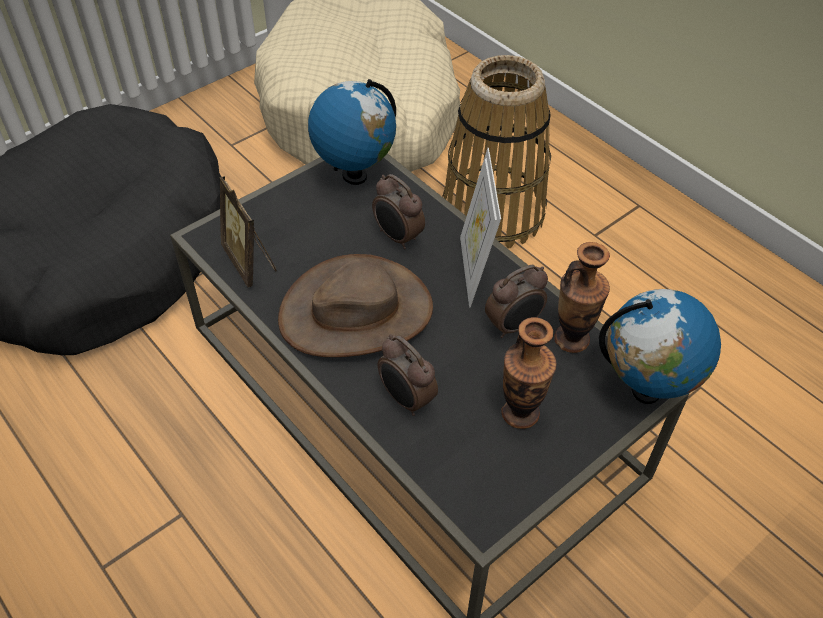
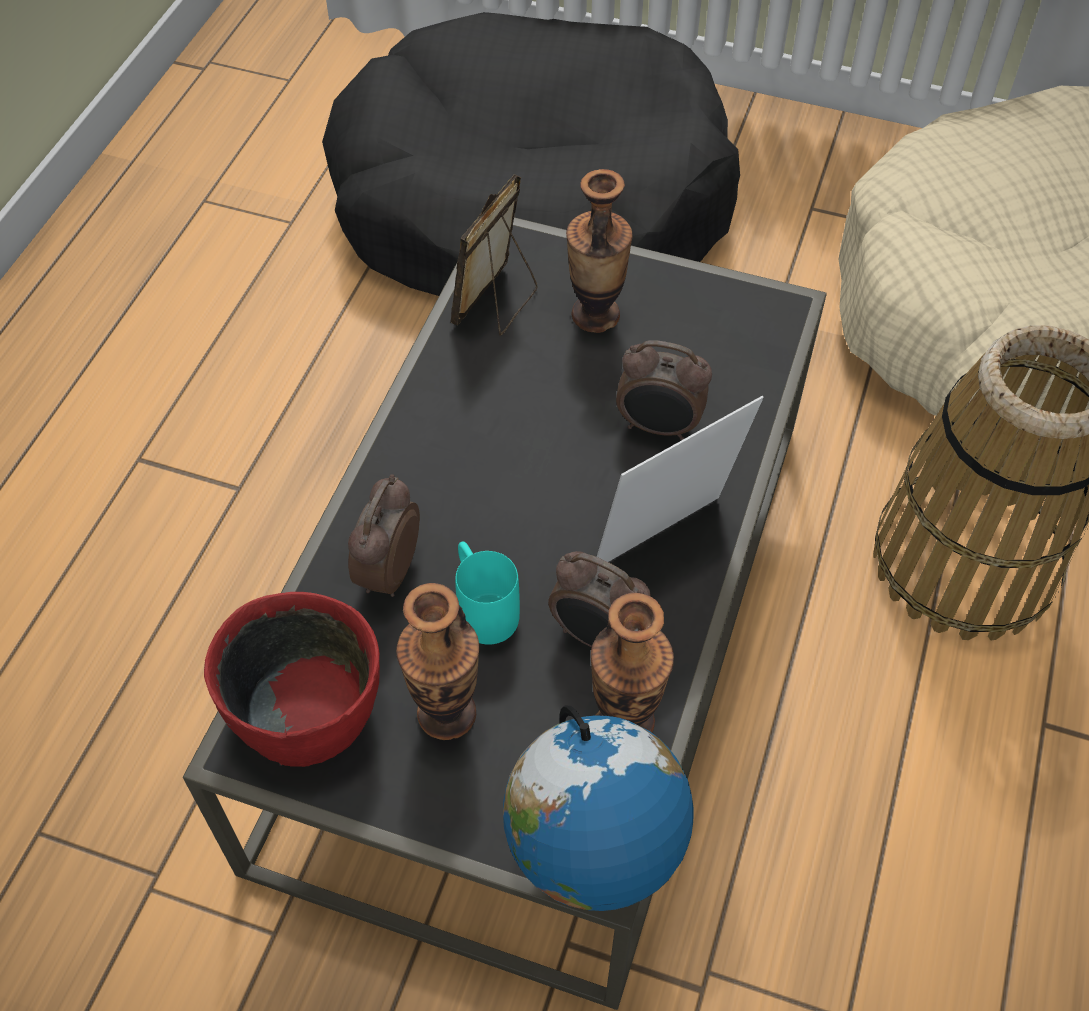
camera: 60 degrees right, 5 degrees up
(297, 225) = (595, 315): none -> vase
(354, 175) = (736, 323): globe -> none
(356, 312) = (493, 449): brown hat -> none
(397, 237) = (658, 427): alarm clock -> alarm clock turned 90 degrees counterclockwise
(461, 366) = (482, 607): none -> turquoise mug
(474, 480) = (306, 707): none -> red bowl

